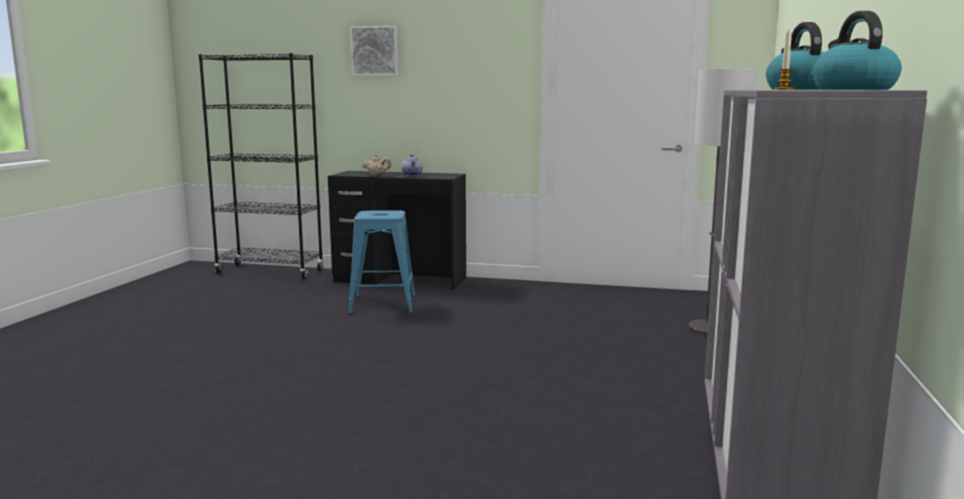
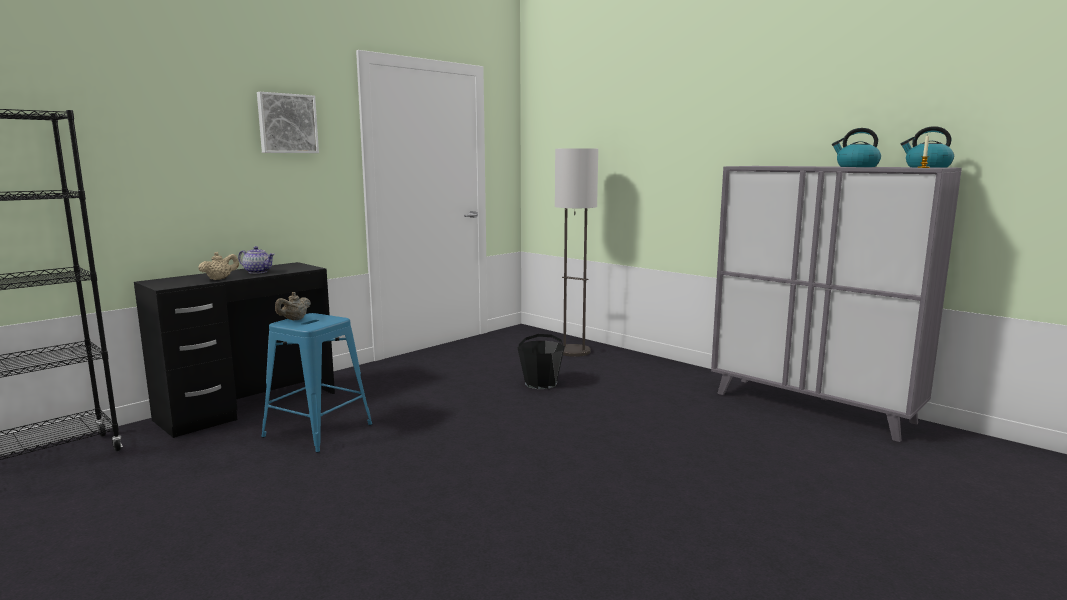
camera: 60 degrees left, 0 degrees up
(375, 51) = (159, 113): picture -> picture (287, 123)
(377, 211) = (294, 320): none -> beige teapot
(586, 337) = (541, 383): none -> black bucket

